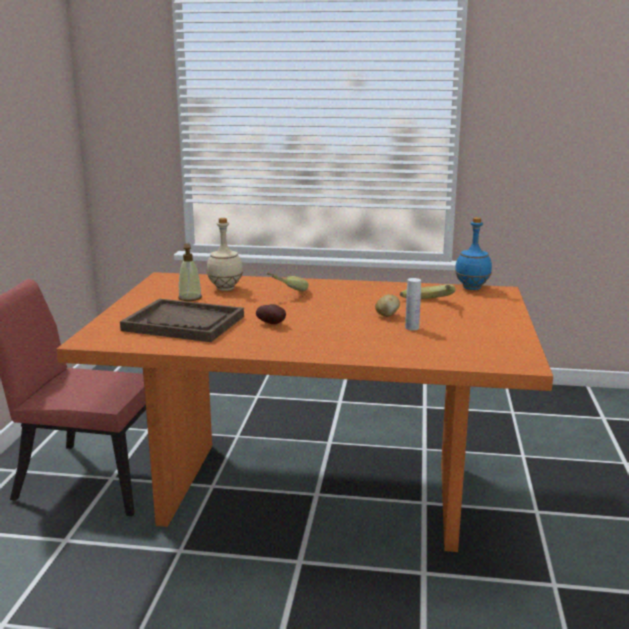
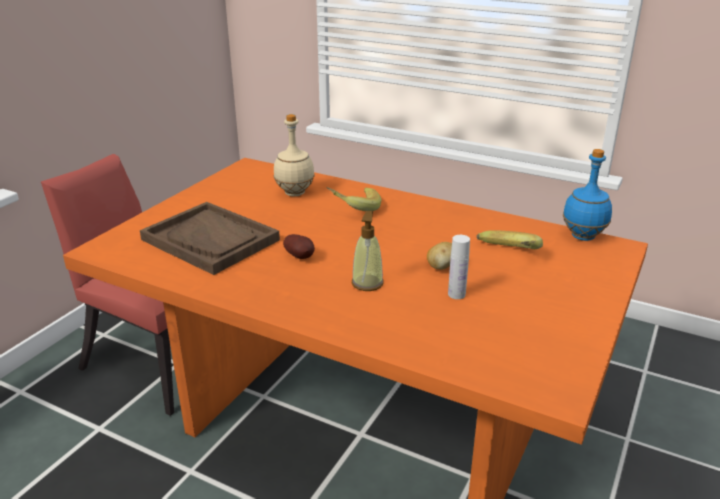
camera: 20 degrees right, 10 degrees up
(190, 298) = (248, 201): soap dispenser -> soap dispenser (367, 283)

